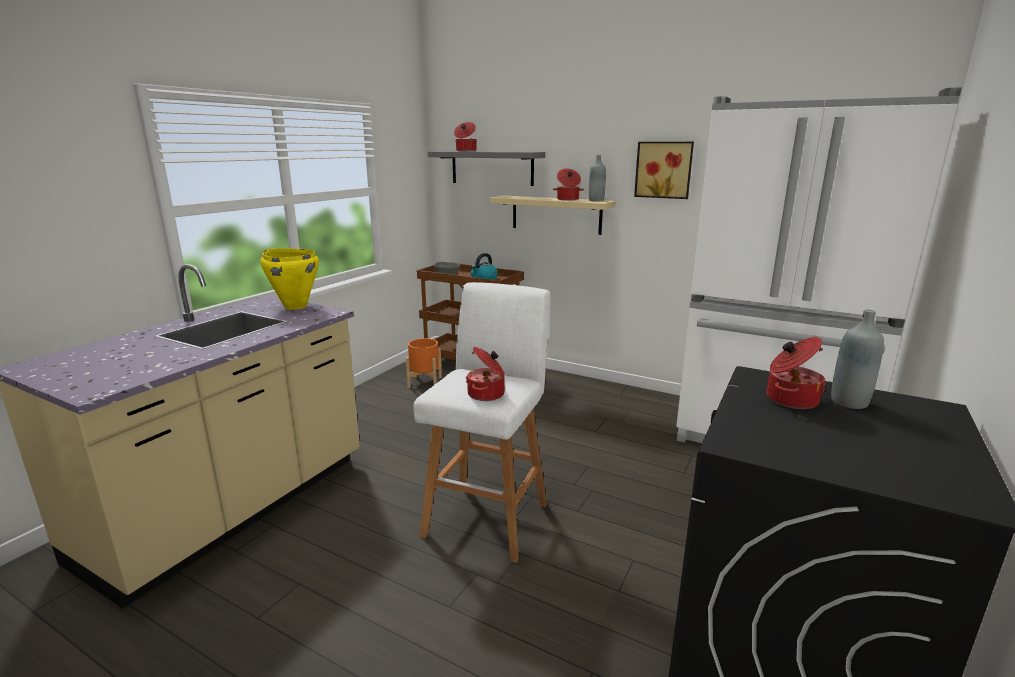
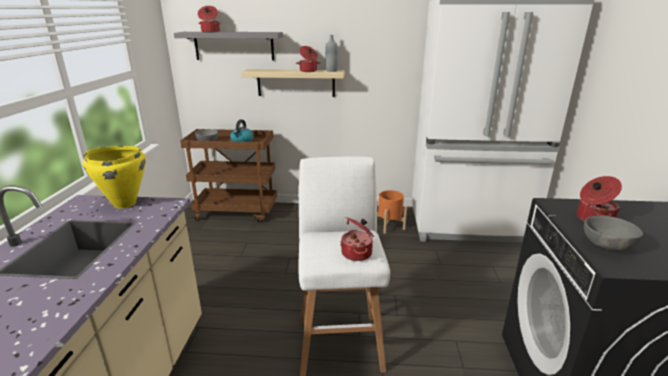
camera: 25 degrees left, 5 degrees up
(424, 382) = (206, 235): orange planter -> orange planter (389, 226)
(664, 170) = (380, 45): picture -> none
(758, 426) = (606, 246): none -> grey bowl
(849, 402) = (621, 213): grey bottle -> none

